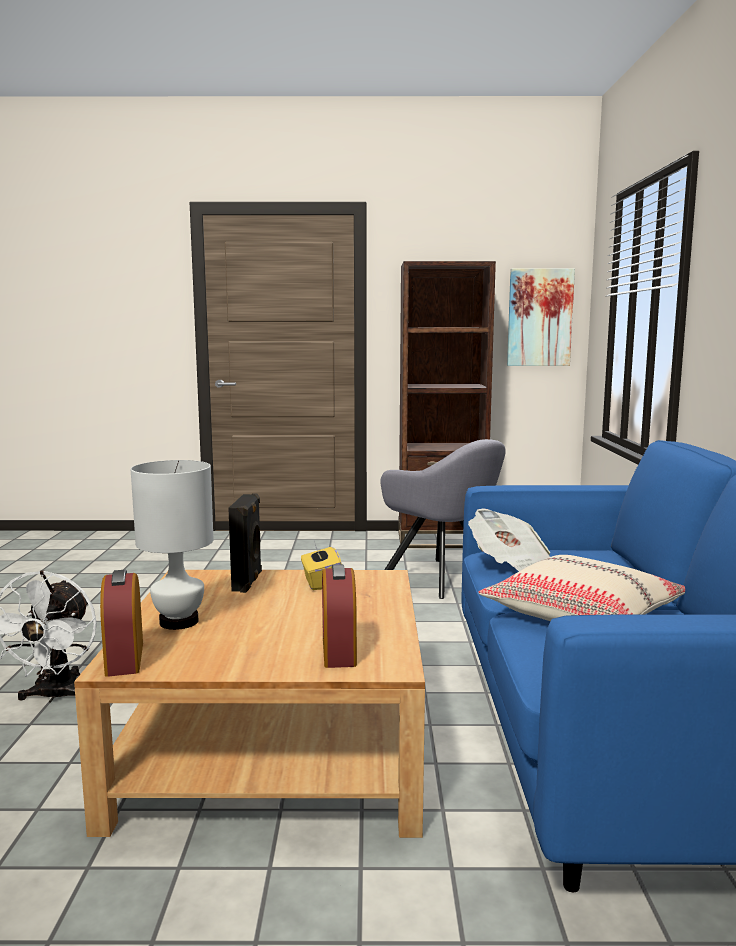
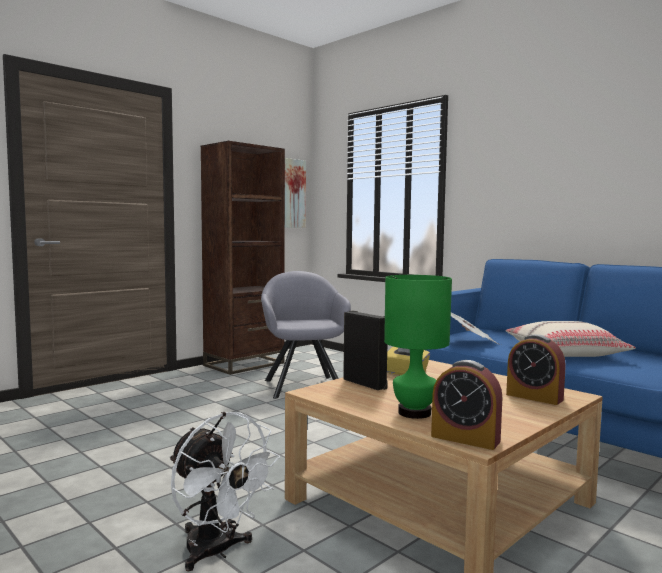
camera: 45 degrees left, 5 degrees down
(179, 622) = (415, 413): white table lamp -> green table lamp
(444, 579) = (303, 385): grey armchair -> grey armchair turned 105 degrees counterclockwise

